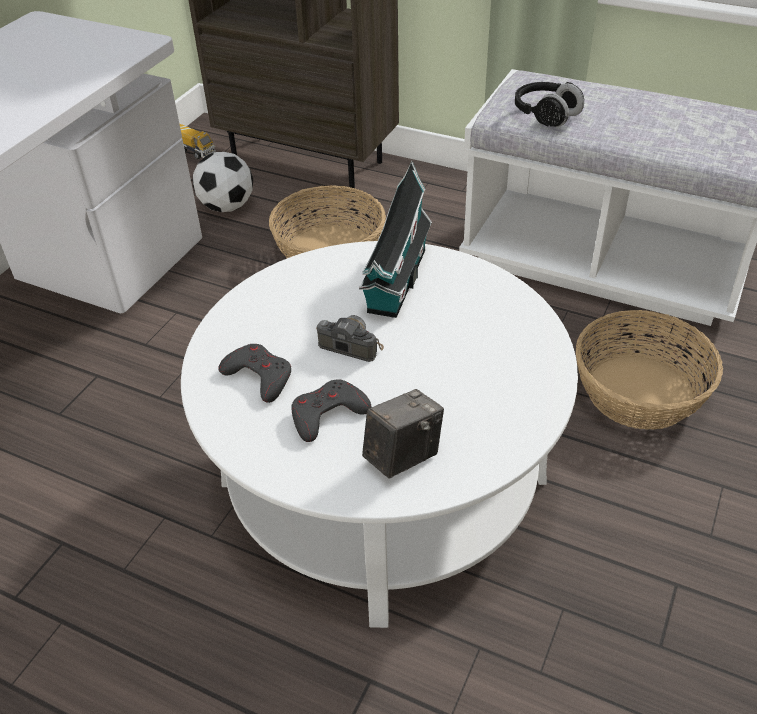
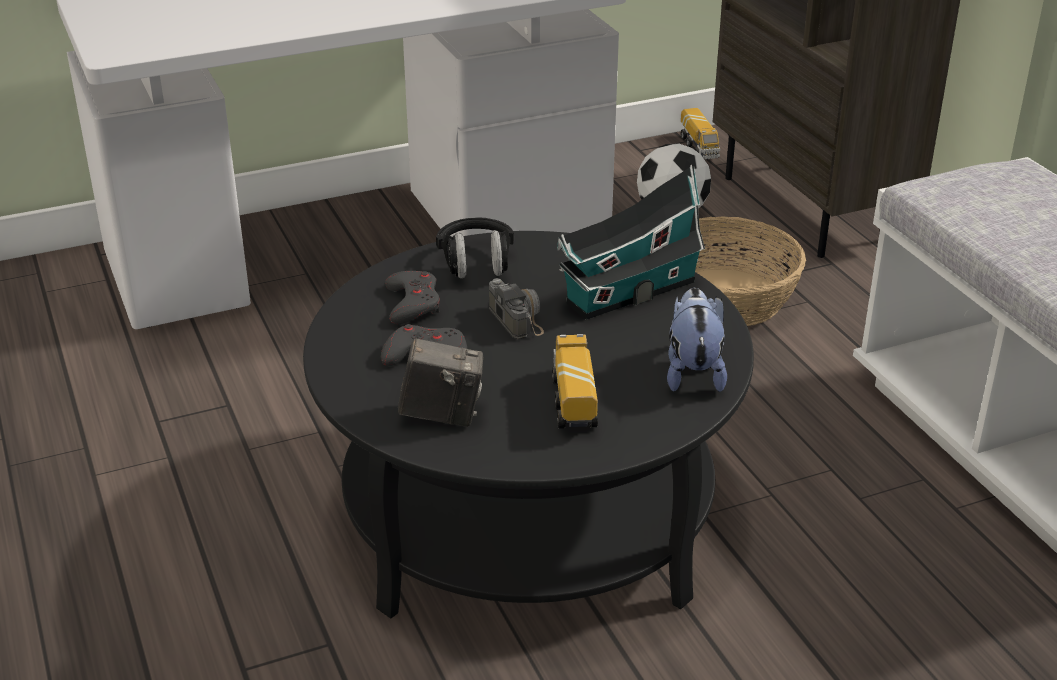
camera: 40 degrees right, 10 degrees down
(382, 480) = (528, 511): white coffee table -> black coffee table
(472, 387) = (573, 401): none -> toy truck
(512, 318) = (693, 372): none -> plush toy
(546, 116) = (974, 209): black headphones -> black headphones (476, 263)
(638, 391) = (902, 594): basket -> none

